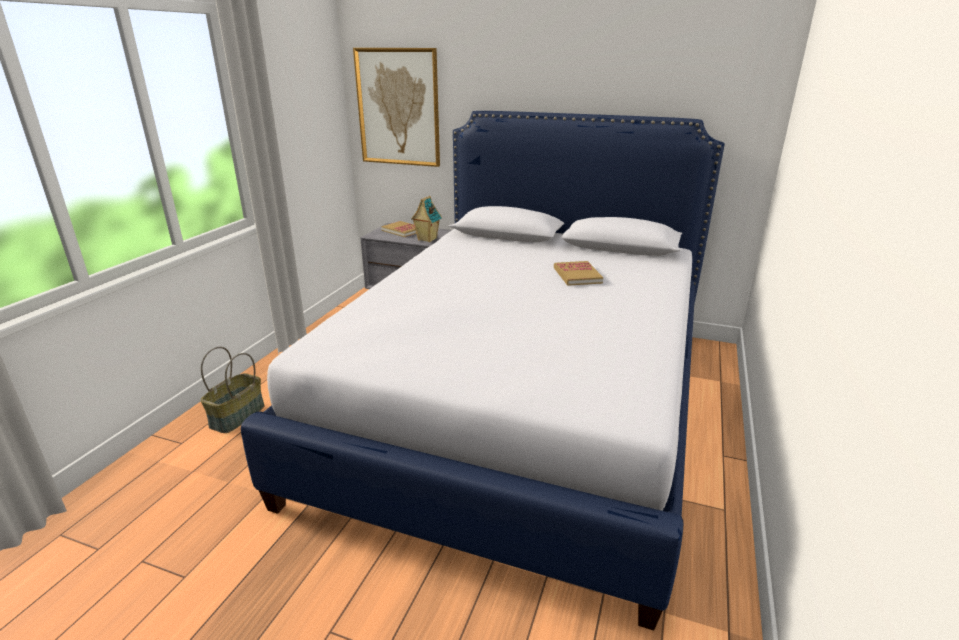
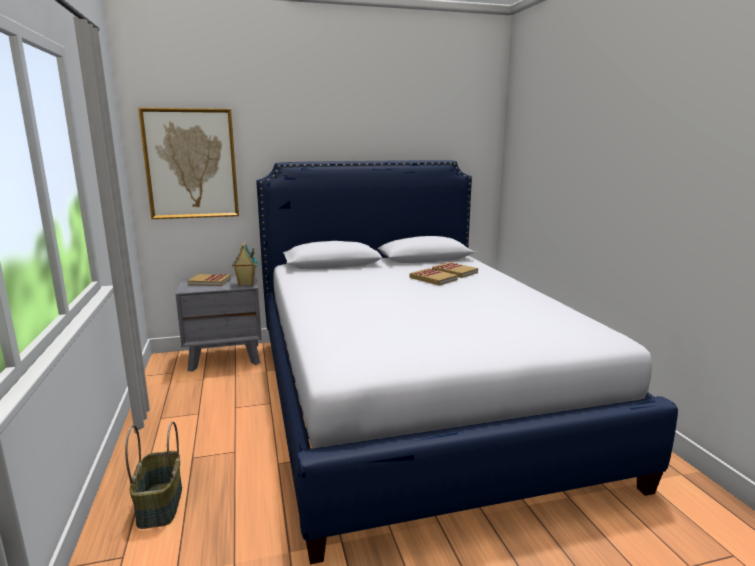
camera: 35 degrees left, 10 degrees down
(619, 272) = (454, 272): none -> book

